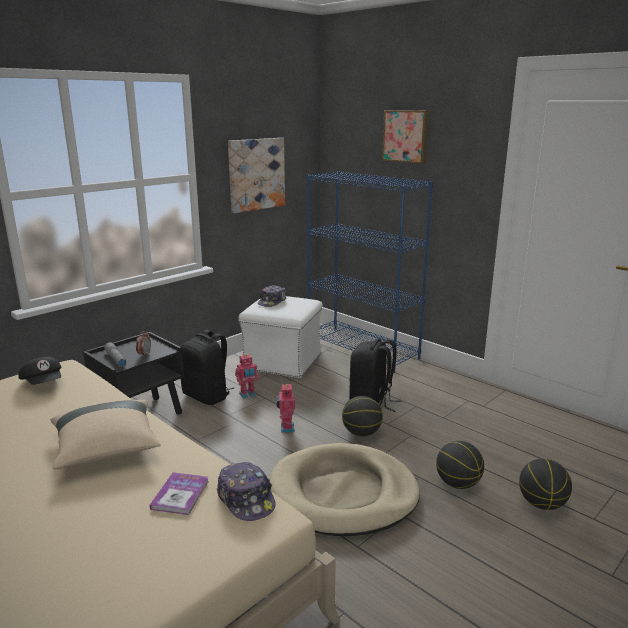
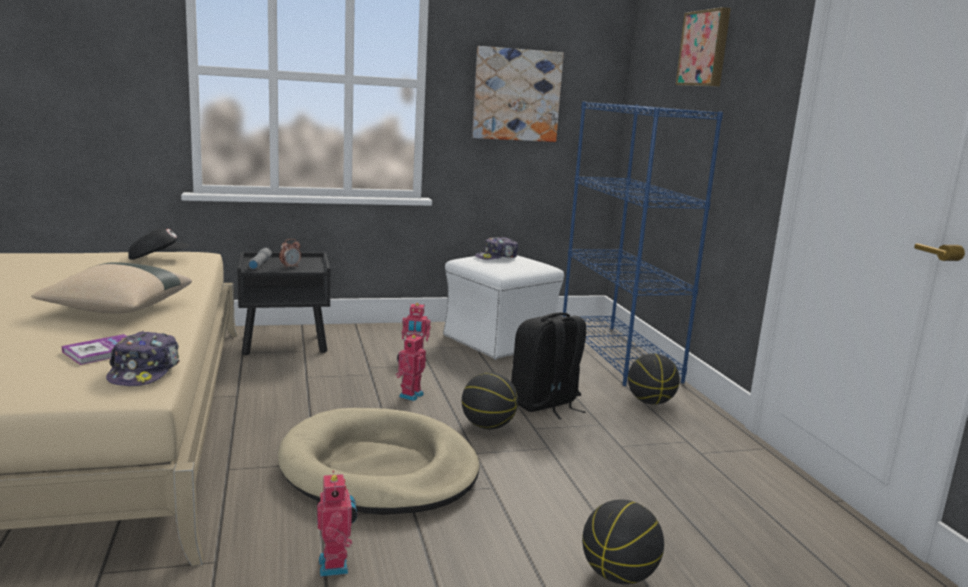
camera: 30 degrees right, 5 degrees down
(44, 383) = (158, 259): black cap -> black cap turned 90 degrees counterclockwise
(207, 396) = (372, 347): black backpack -> none
(412, 574) = (336, 565): none -> toy robot
(458, 483) = (532, 511): basketball -> basketball (650, 402)

